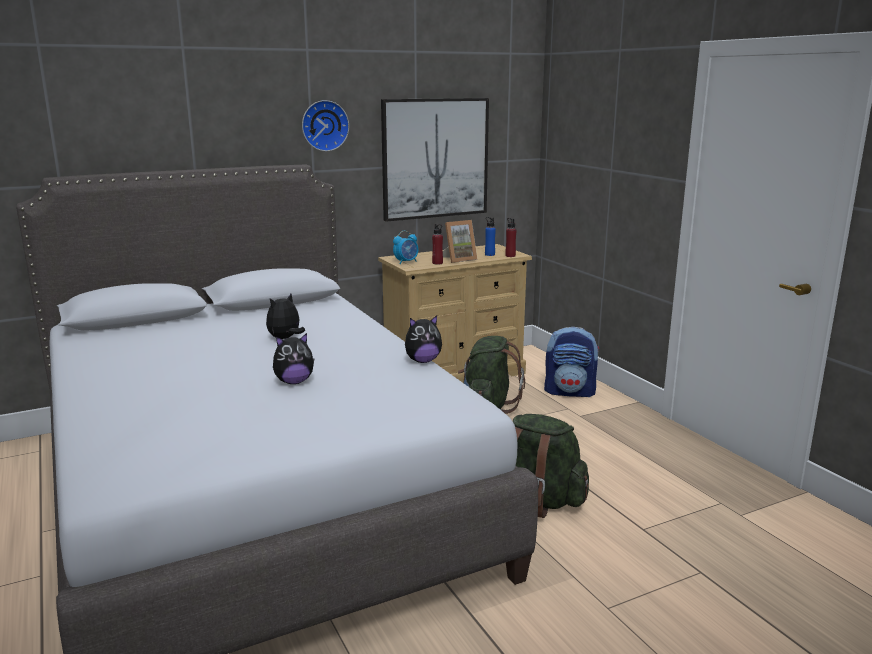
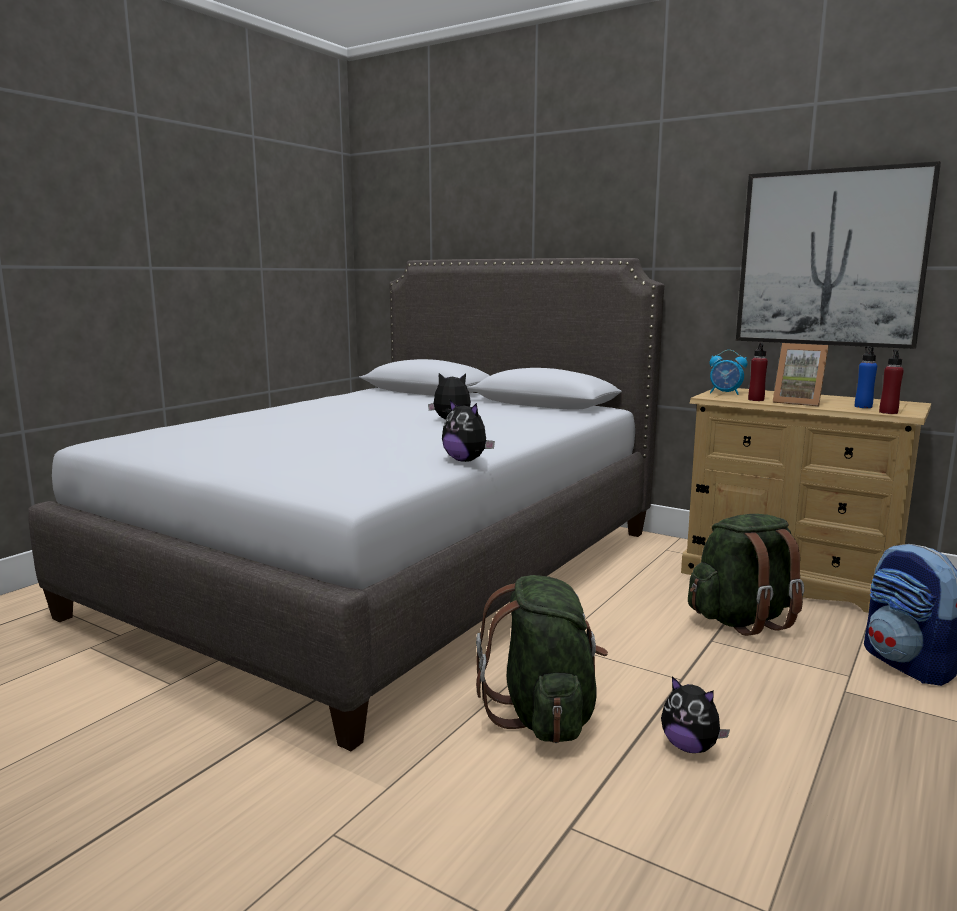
camera: 60 degrees right, 5 degrees down
(294, 382) = (348, 440): plush toy -> plush toy (690, 747)
(324, 125) = (670, 212): wall clock -> none

